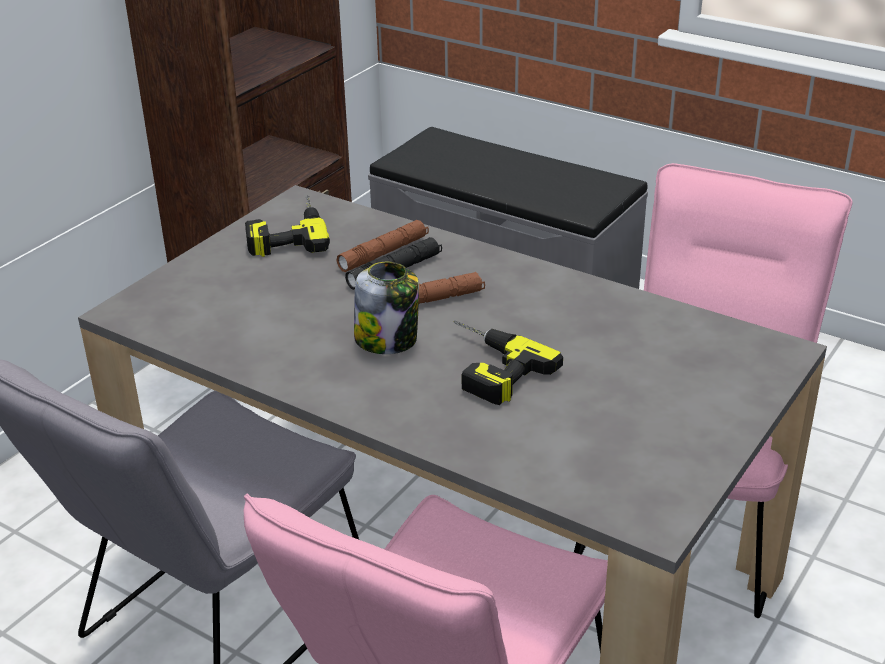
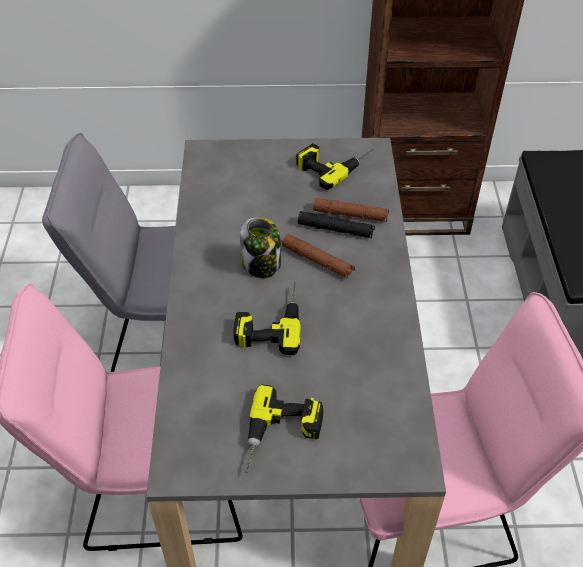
camera: 55 degrees right, 15 degrees up
(672, 422) = (282, 438): none -> power drill

